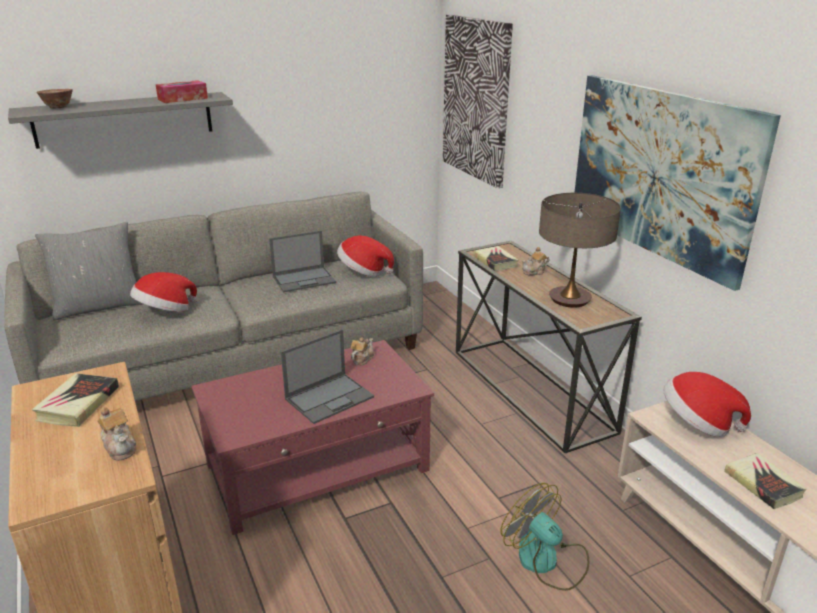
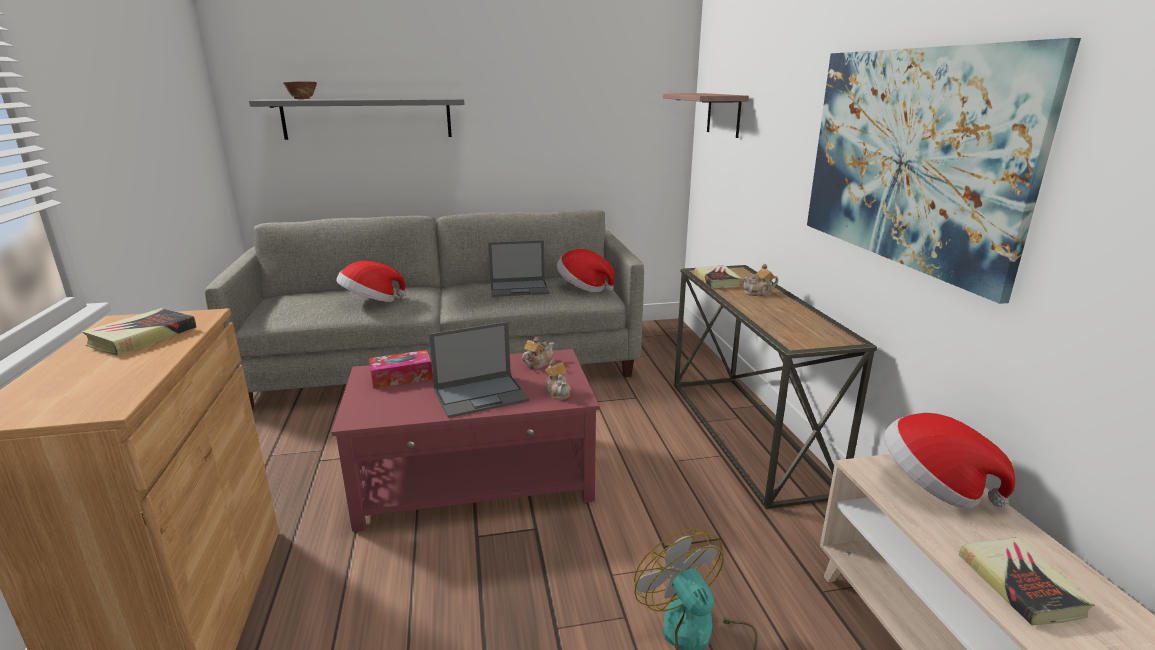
camera: 15 degrees right, 5 degrees down
(99, 306) = (318, 292): grey pillow -> none
(120, 447) = (133, 379): teapot -> teapot (558, 392)
(182, 99) = (419, 98): tissue box -> tissue box (401, 377)
(476, 99) = (723, 114): picture -> shelf
(570, 299) = (789, 321): table lamp -> none

